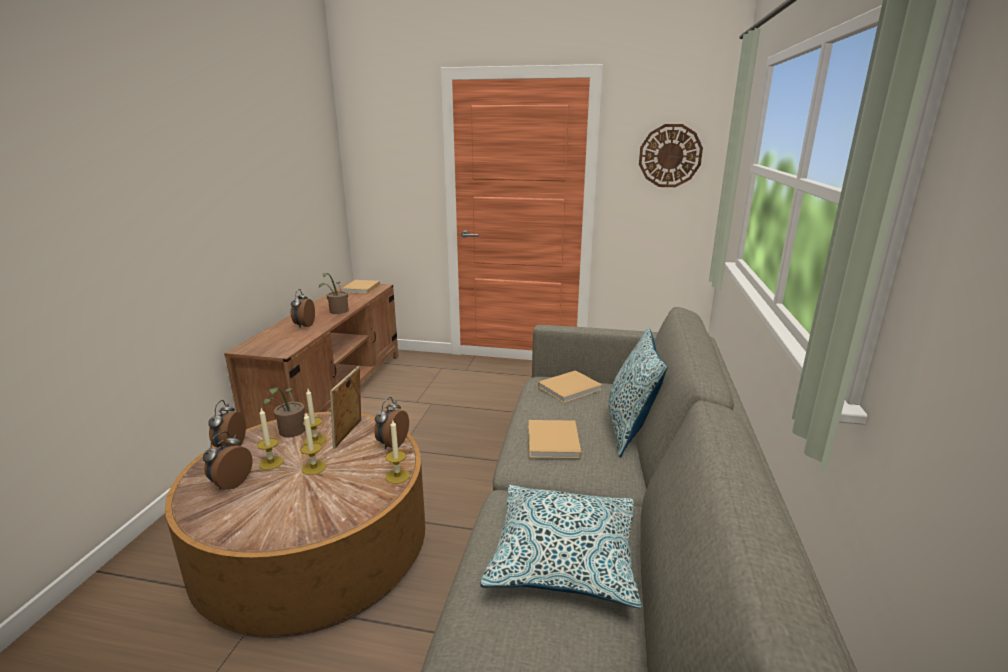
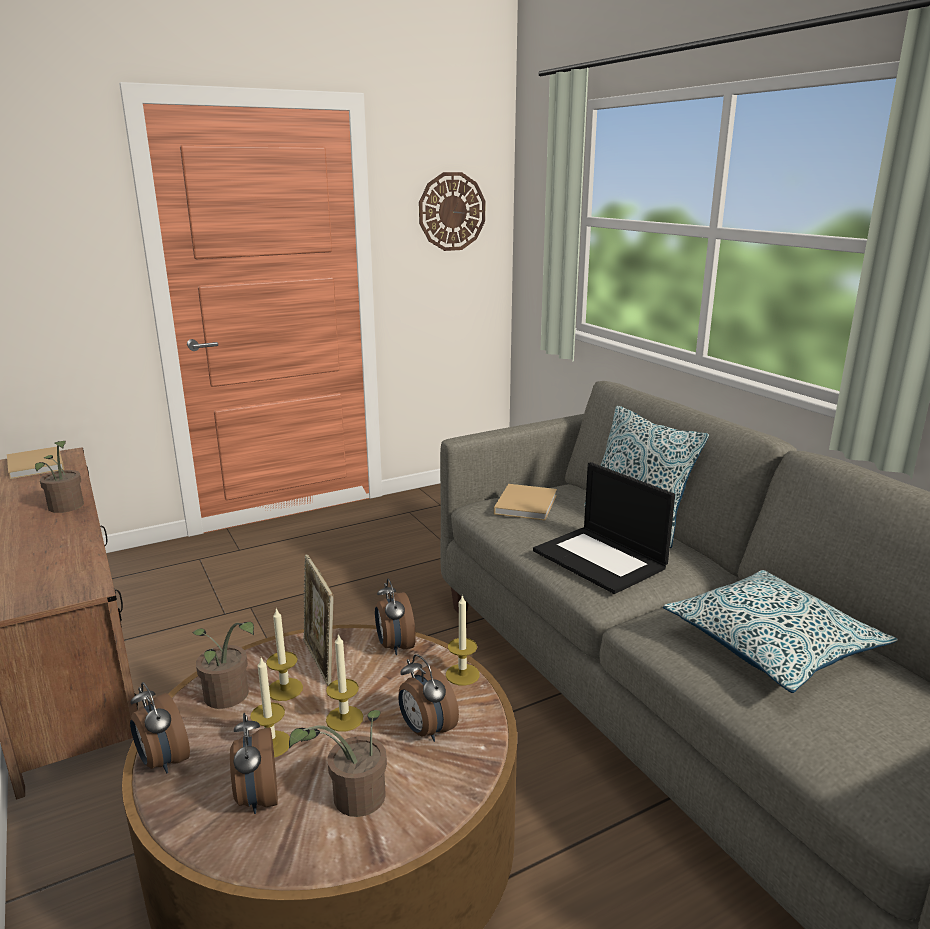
camera: 40 degrees left, 0 degrees up
(255, 507) = (352, 800): none -> potted plant
(304, 326) = (45, 543): alarm clock -> alarm clock (426, 730)
(553, 442) = (601, 559): beige book -> laptop

